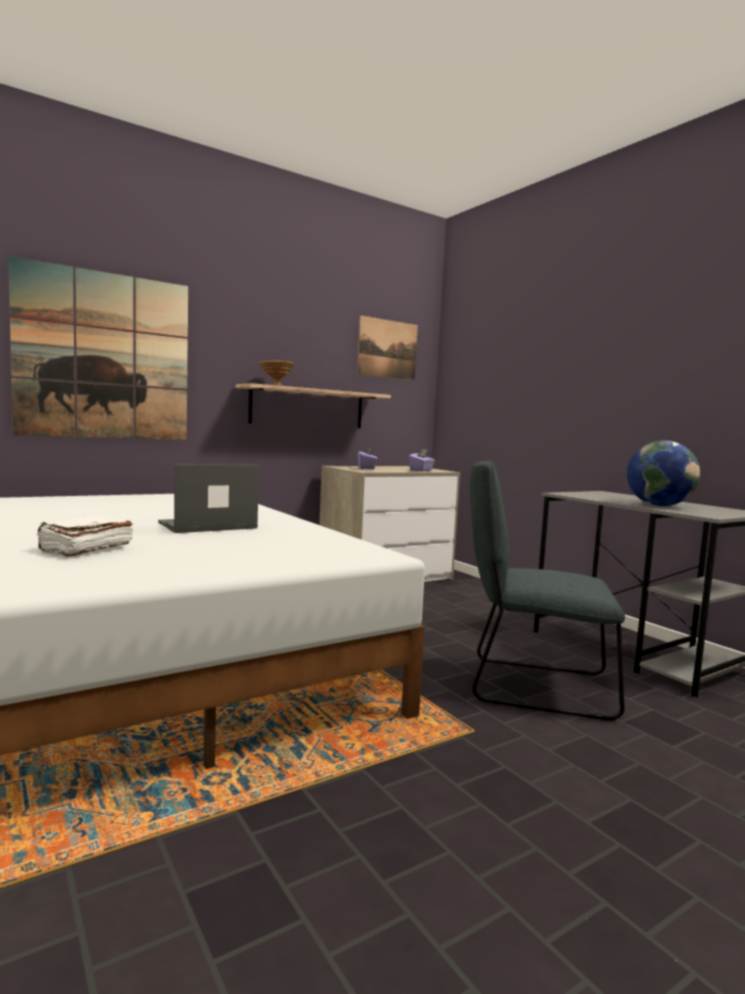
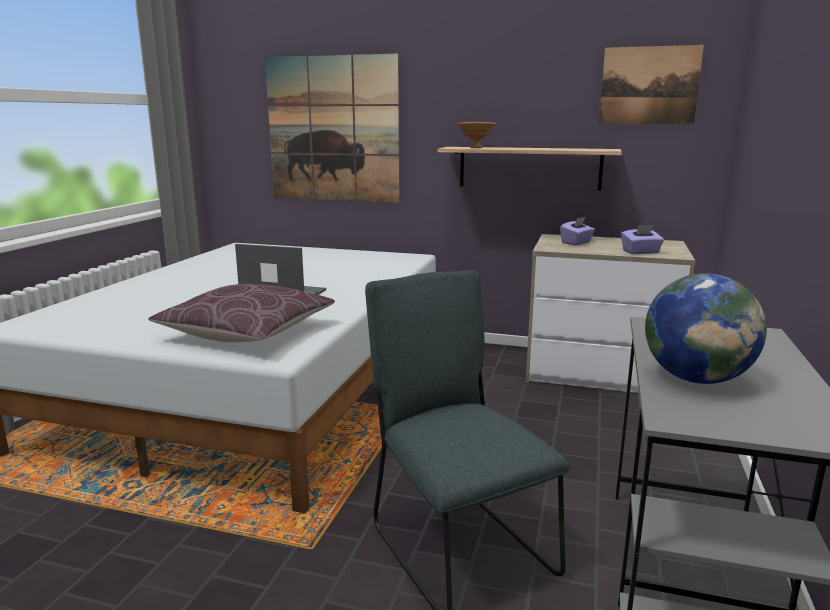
camera: 50 degrees right, 10 degrees up
(85, 549) = (154, 303): white book -> none
(293, 549) = (247, 332): none -> brown pillow

